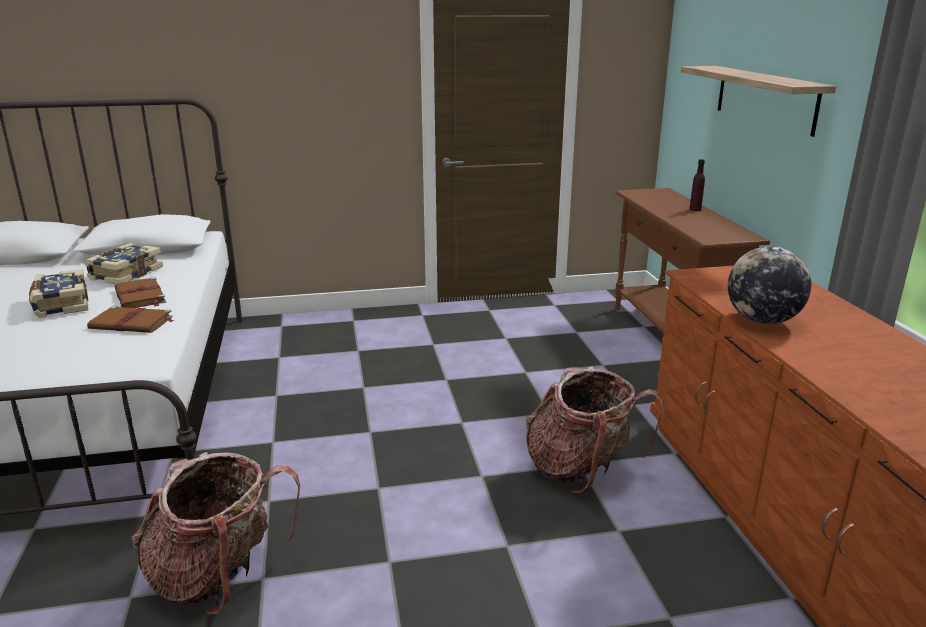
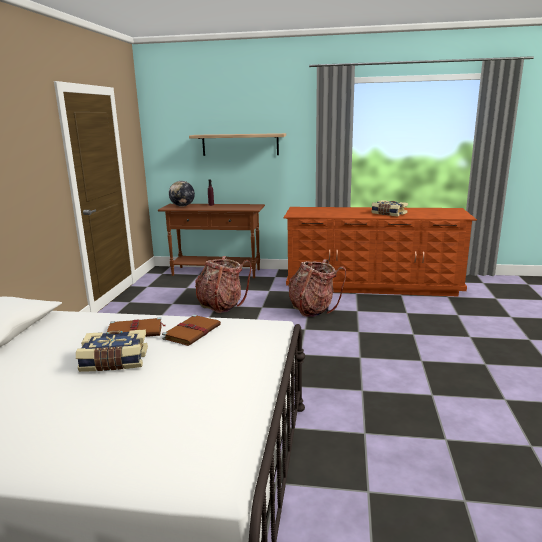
camera: 70 degrees left, 5 degrees down
(125, 274) = (65, 339): book -> book (388, 214)
(219, 577) = (356, 403): backpack -> backpack (221, 305)
(762, 321) = (345, 215): globe -> globe (182, 206)

